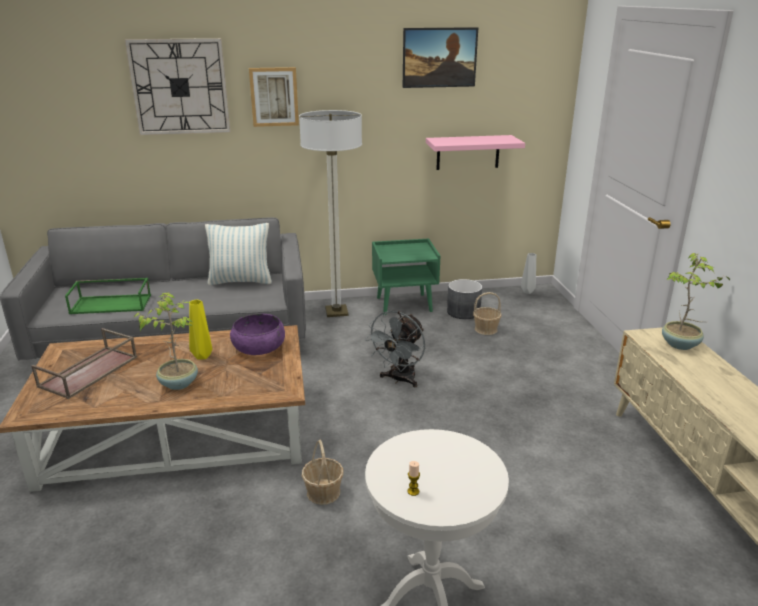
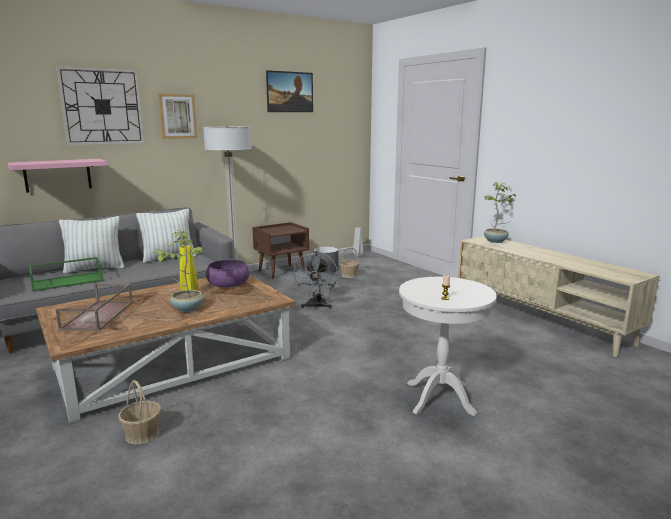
camera: 25 degrees left, 10 degrees down
(154, 286) = (95, 269): none -> pillow
(323, 492) = (320, 368): basket -> basket (142, 434)
(404, 304) = (282, 271): green nightstand -> brown nightstand
(468, 152) = (311, 158): pink shelf -> pink shelf (57, 175)

